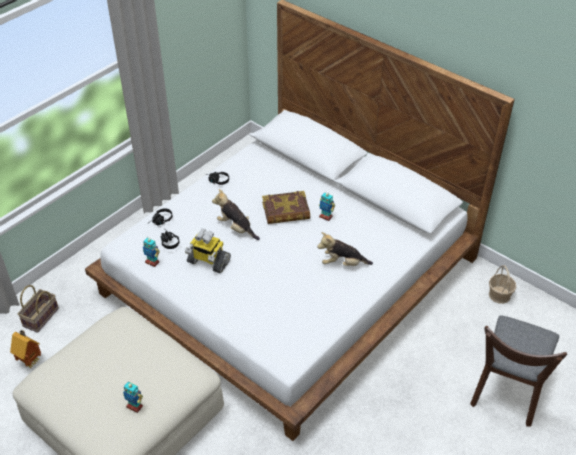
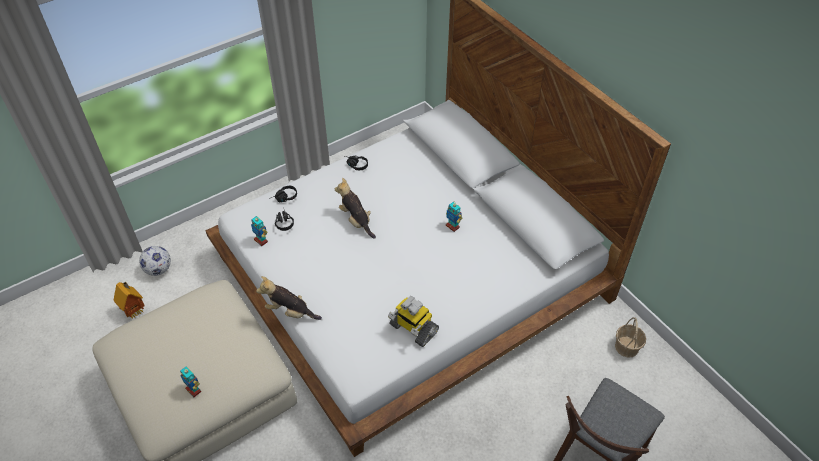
camera: 15 degrees right, 5 degrees up
(41, 318) = (158, 270): basket -> football
(208, 262) = (315, 252): toy robot -> toy robot (413, 329)
(286, 211) = (413, 212): book -> none
(342, 263) = (451, 283): plush toy -> plush toy (290, 311)

